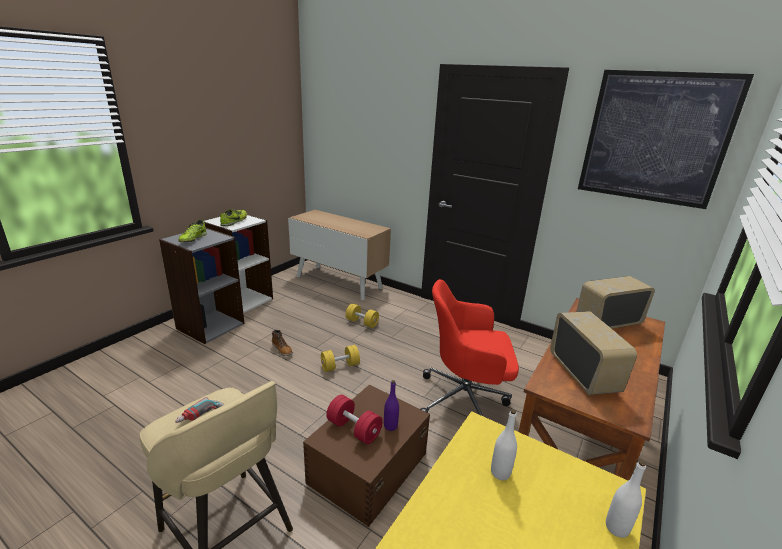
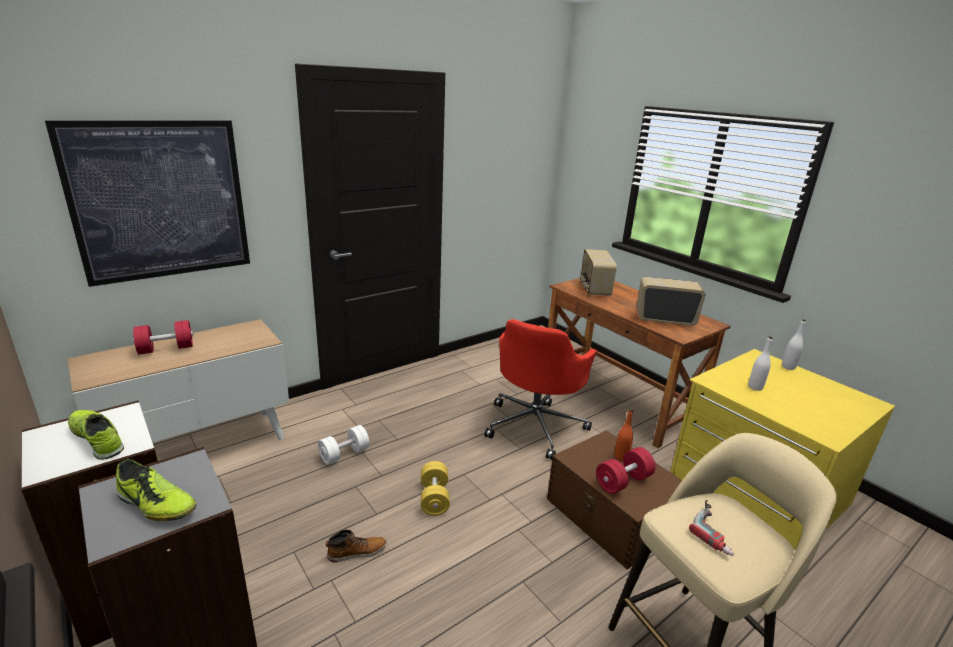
camera: 70 degrees left, 0 degrees up
(337, 220) = (166, 349): none -> red dumbbell
(362, 322) = (344, 454): yellow dumbbell -> white dumbbell
(390, 426) = (621, 457): purple bottle -> orange bottle
(655, 138) = (513, 136): picture -> picture (160, 201)

